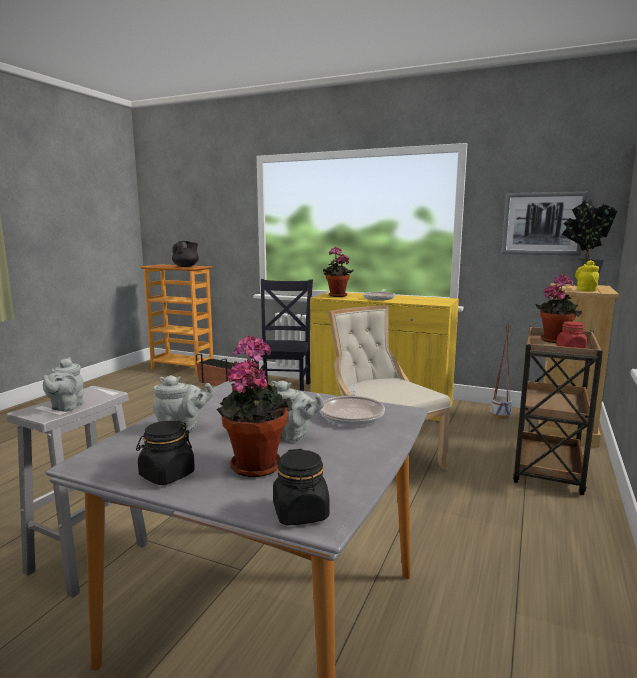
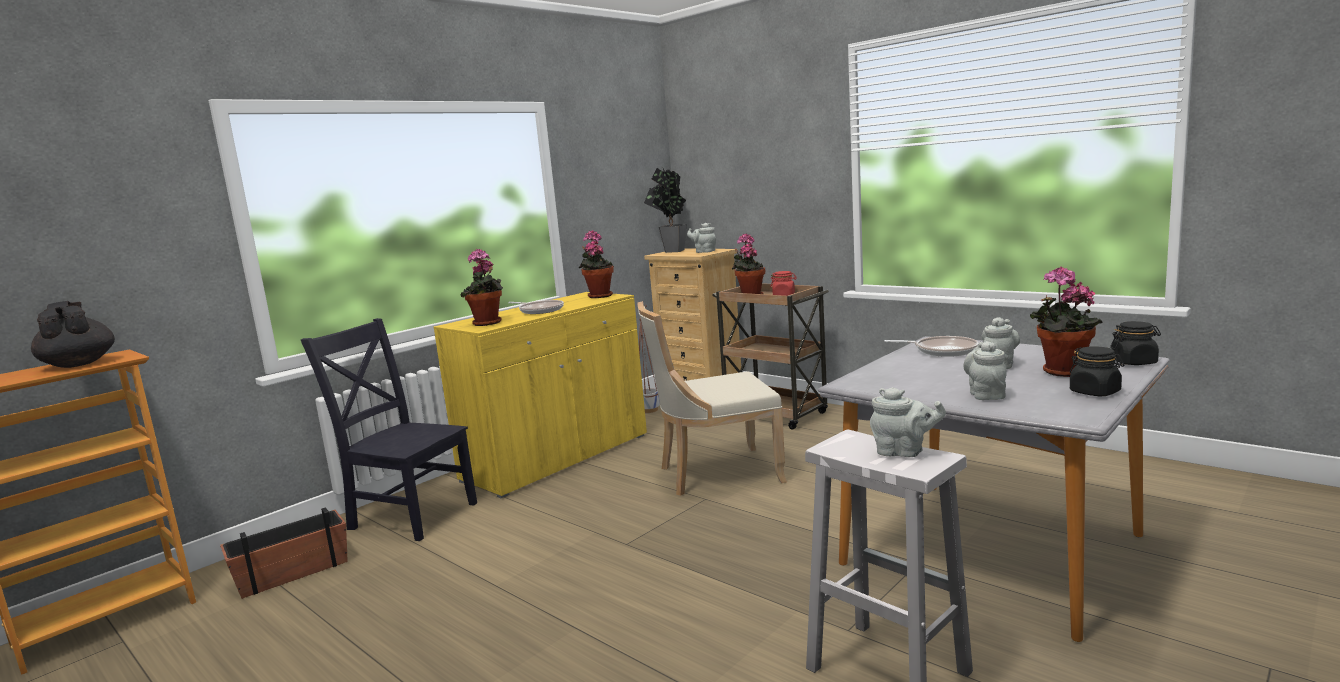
camera: 70 degrees left, 0 degrees up
(440, 301) = (599, 296): none -> potted plant
(542, 223) = (621, 194): picture -> none
(585, 290) = (704, 251): yellow teapot -> grey teapot

